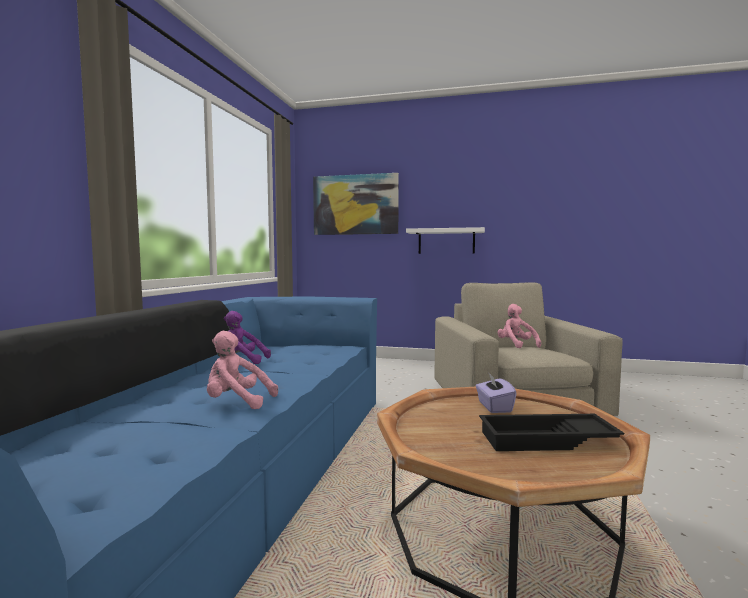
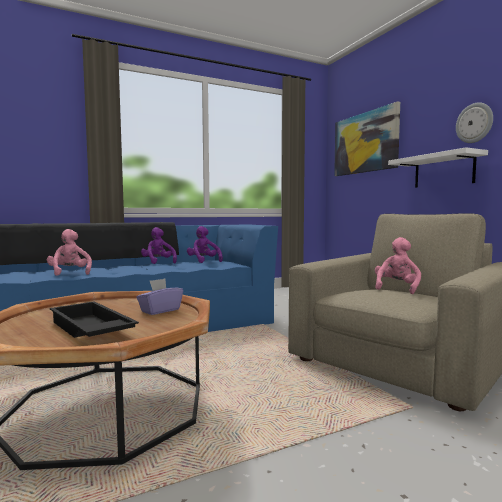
camera: 50 degrees right, 0 degrees up
(294, 349) = (203, 261): none -> purple plush toy
(472, 206) = (474, 123): none -> wall clock

